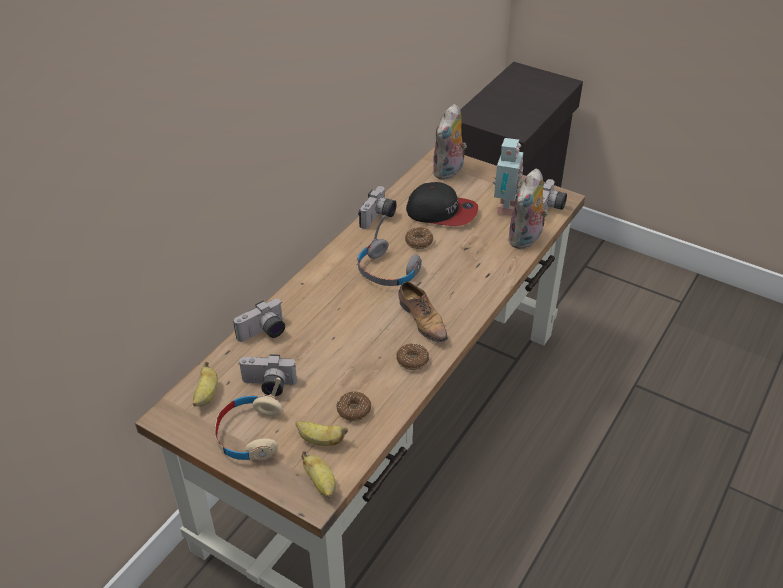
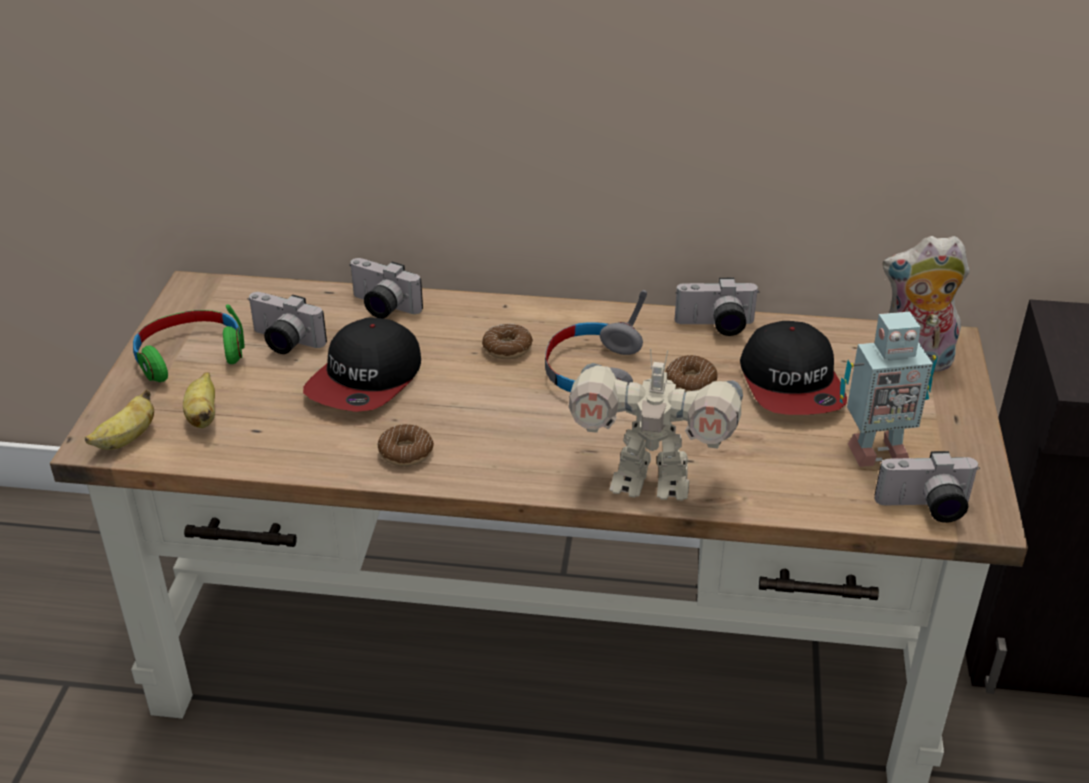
camera: 65 degrees right, 5 degrees down
(206, 395) = (243, 302): banana -> none
(249, 434) = (190, 356): beige headphones -> green headphones
(268, 386) = (283, 342): camera -> camera turned 45 degrees counterclockwise
(334, 359) = (366, 380): none -> cap
(354, 410) = (274, 427): donut -> donut (507, 348)
(422, 320) = (503, 438): shoe -> none
(487, 281) = (650, 481): none -> toy robot
(526, 240) = (806, 499): plush toy -> none

